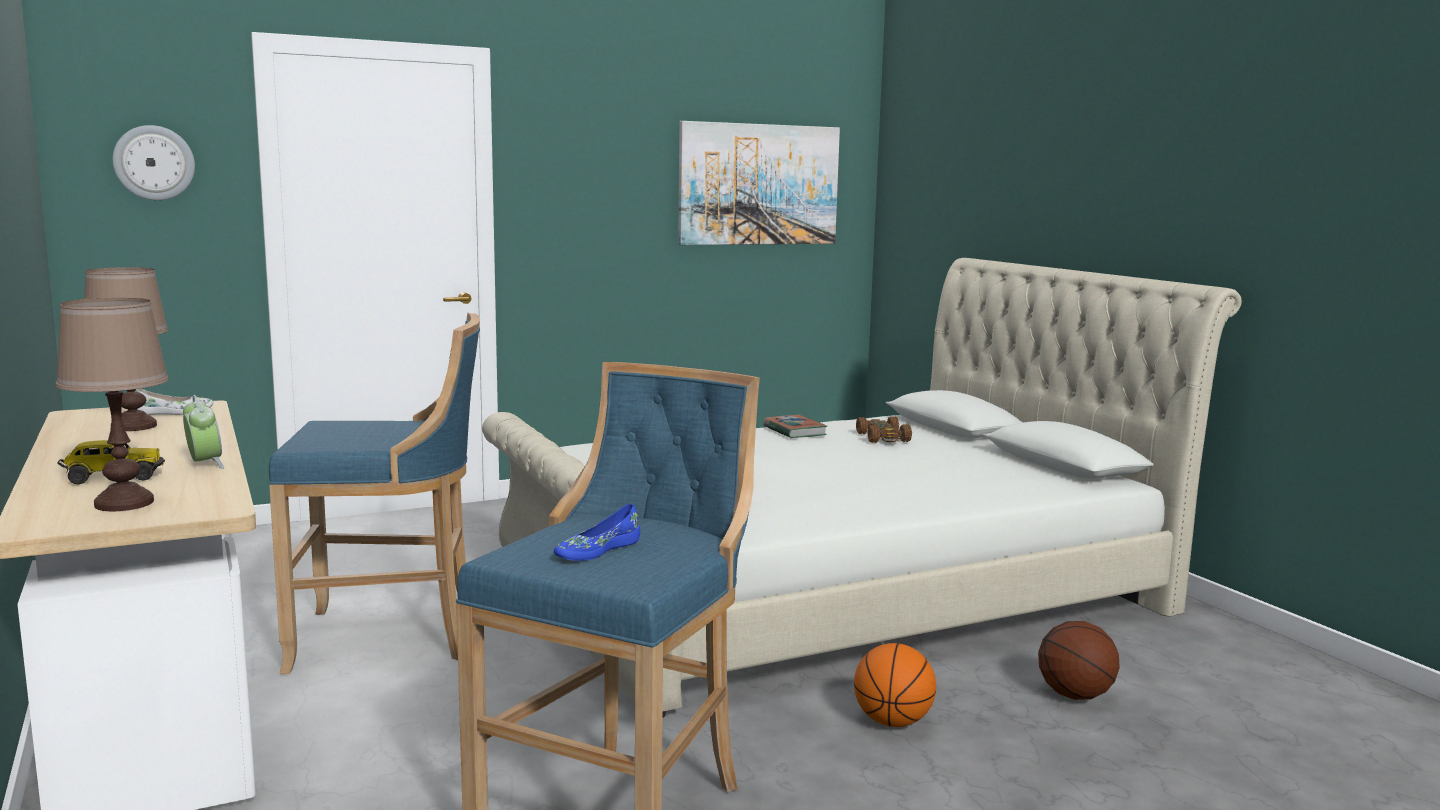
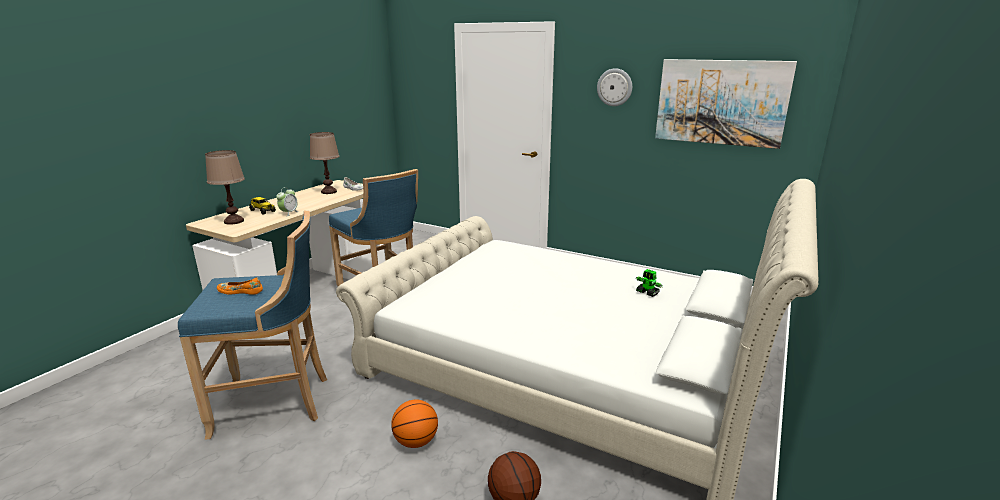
camera: 55 degrees right, 10 degrees up
(154, 163) = (422, 83): wall clock -> wall clock (614, 87)
(596, 550) = (240, 291): blue shoe -> orange shoe
(794, 431) = (613, 269): book -> none
(883, 438) = (647, 293): brown toy car -> toy robot

